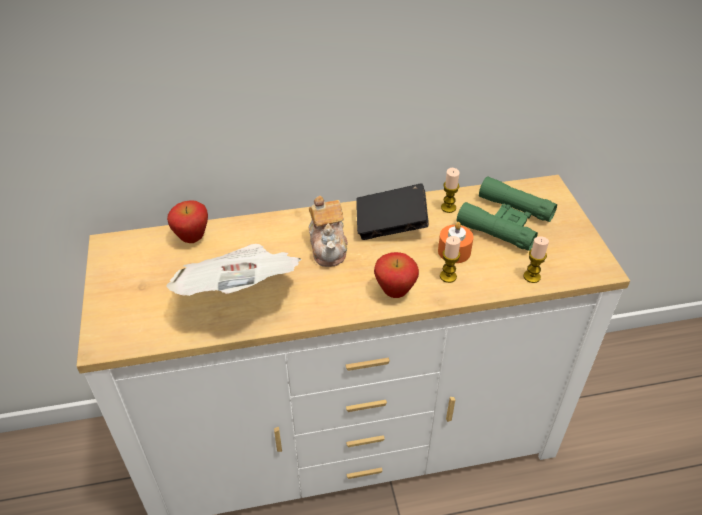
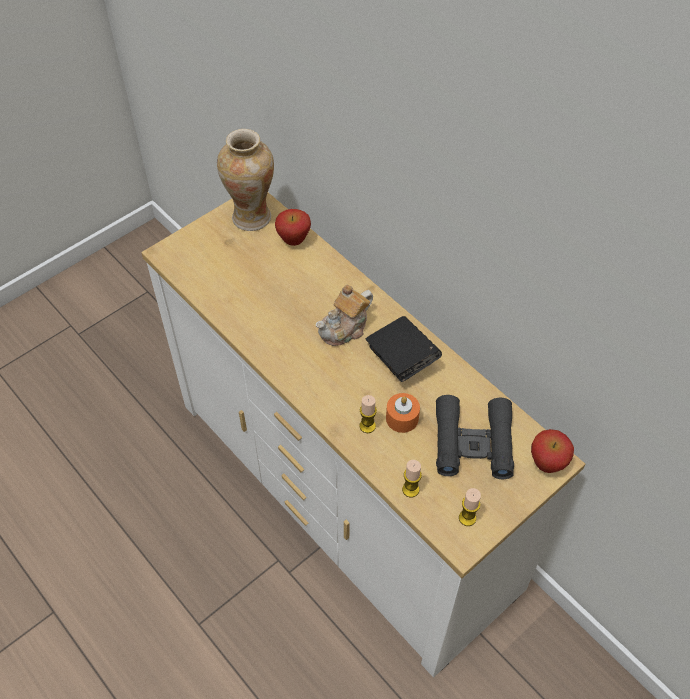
camera: 60 degrees right, 10 degrees up
(129, 255) = (252, 216): none -> vase
(240, 292) = (258, 299): newspaper -> none
(395, 292) = (323, 396): apple -> apple (546, 464)
(448, 207) = (458, 390): candle -> candle (467, 518)
(505, 221) = (473, 442): green binoculars -> black binoculars

